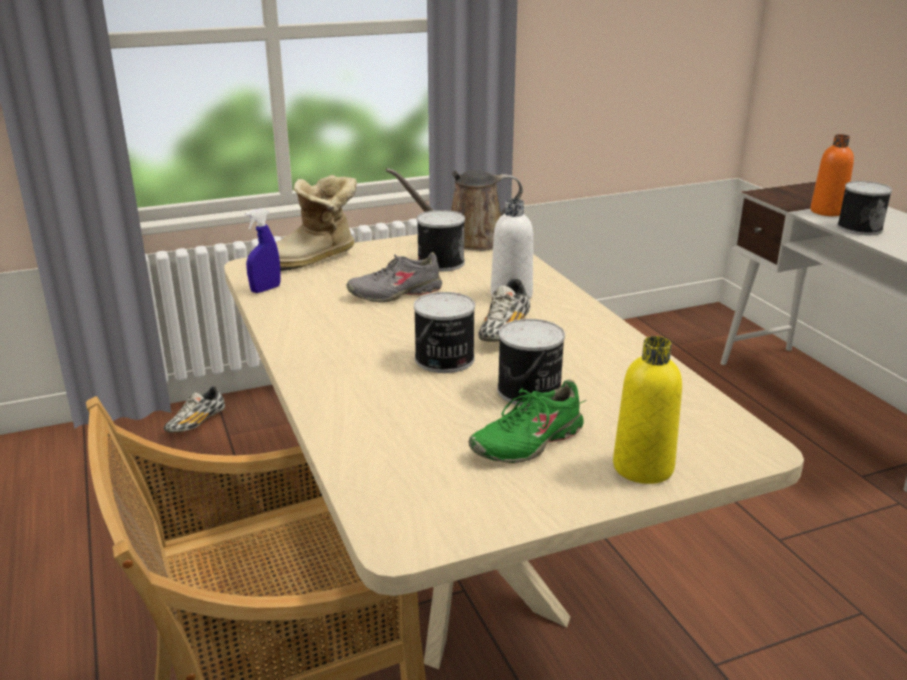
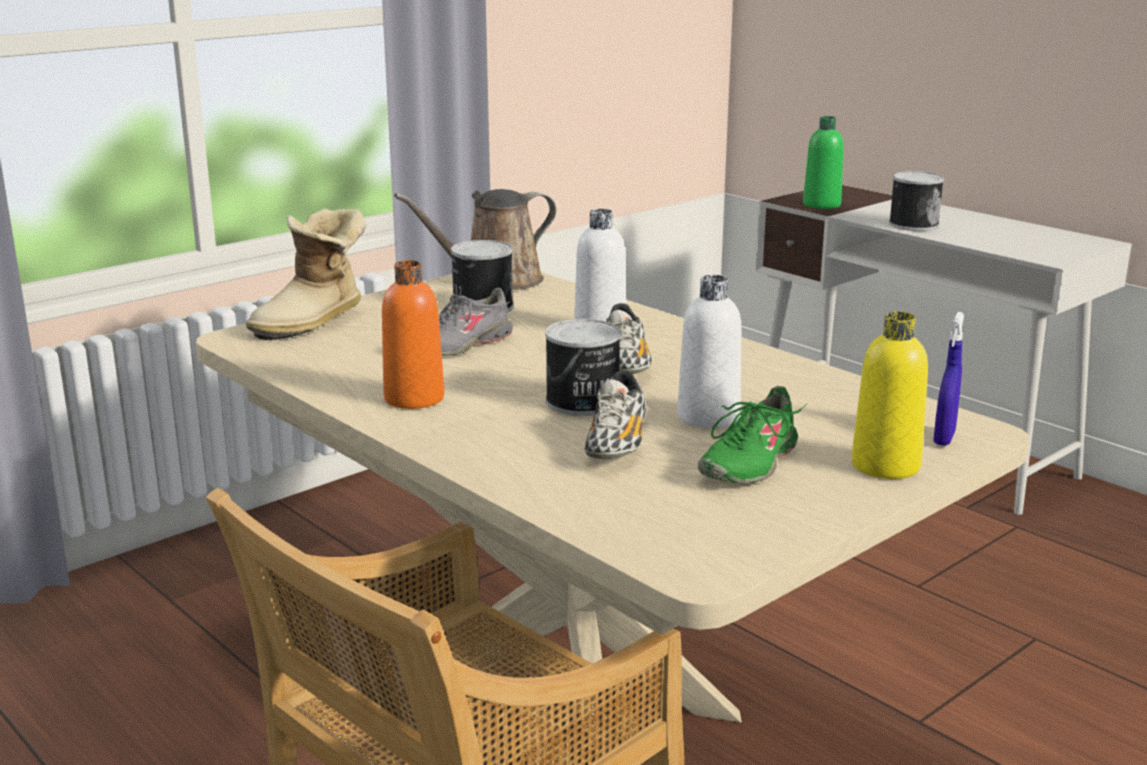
camera: 20 degrees left, 5 degrees down
(196, 423) = (112, 593): shoe -> shoe (617, 444)
(265, 289) = (284, 361): blue spray bottle -> blue spray bottle (944, 438)
(530, 391) = (708, 417): can -> white bottle
(790, 200) = (821, 205): none -> green bottle
(827, 211) = (868, 212): orange bottle -> orange bottle (414, 398)

